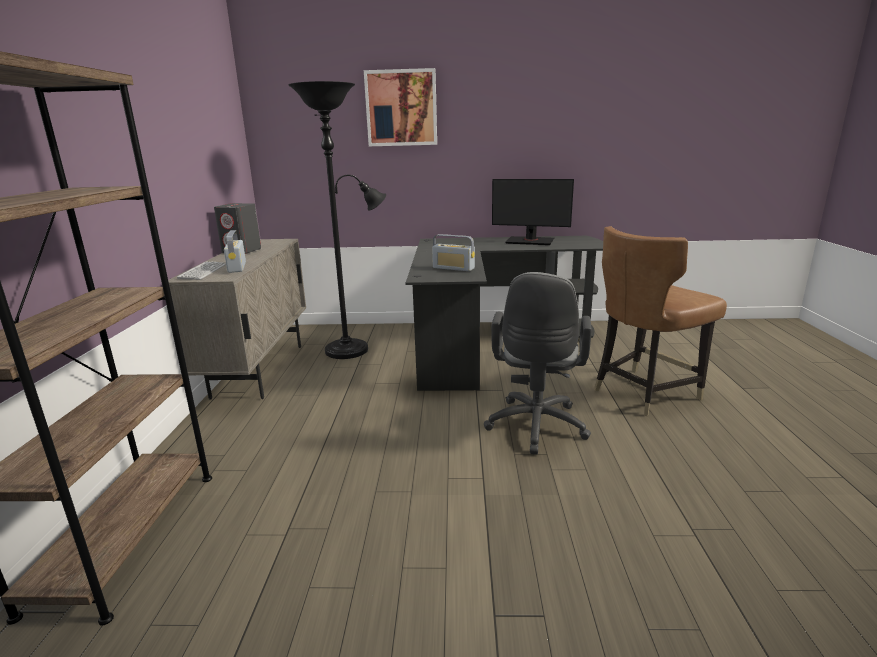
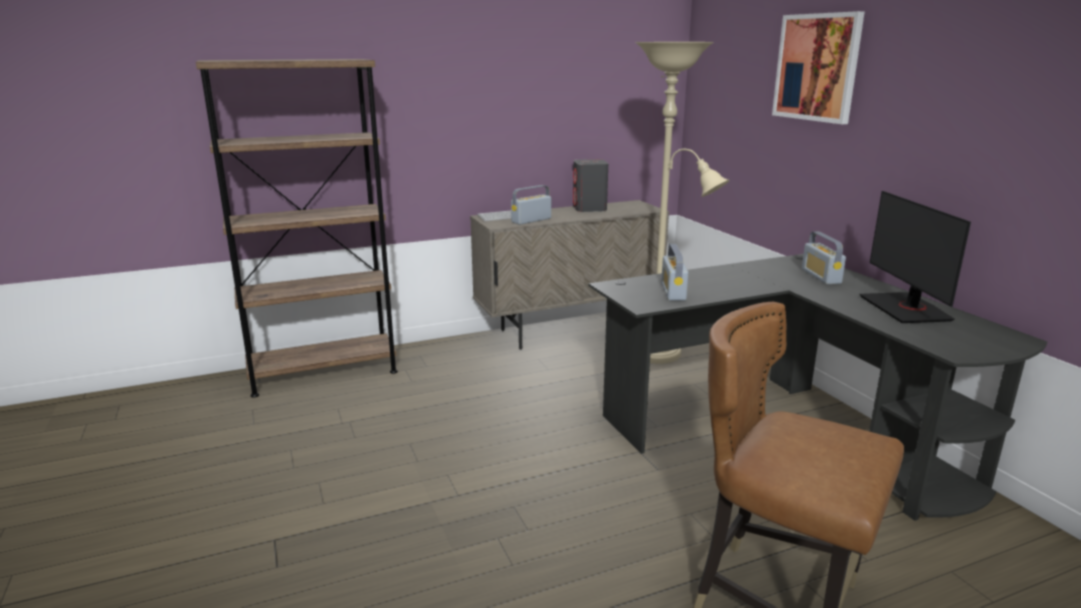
camera: 65 degrees right, 0 degrees up
(352, 349) = (661, 354): black floor lamp -> beige floor lamp
(465, 242) = (821, 276): none -> radio
(535, 428) = (580, 512): grey office chair -> none

